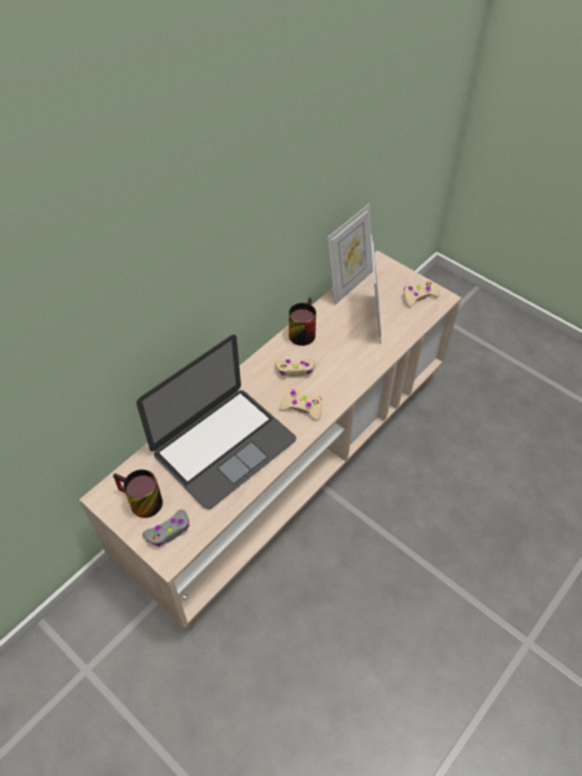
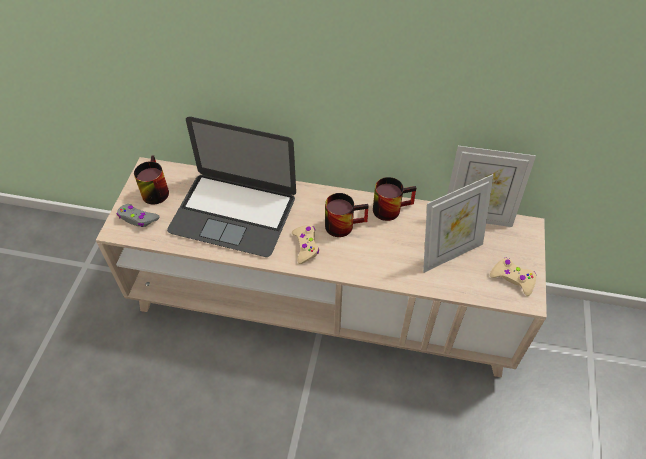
camera: 60 degrees right, 0 degrees up
(295, 370) = (343, 223): beige game controller -> mug

